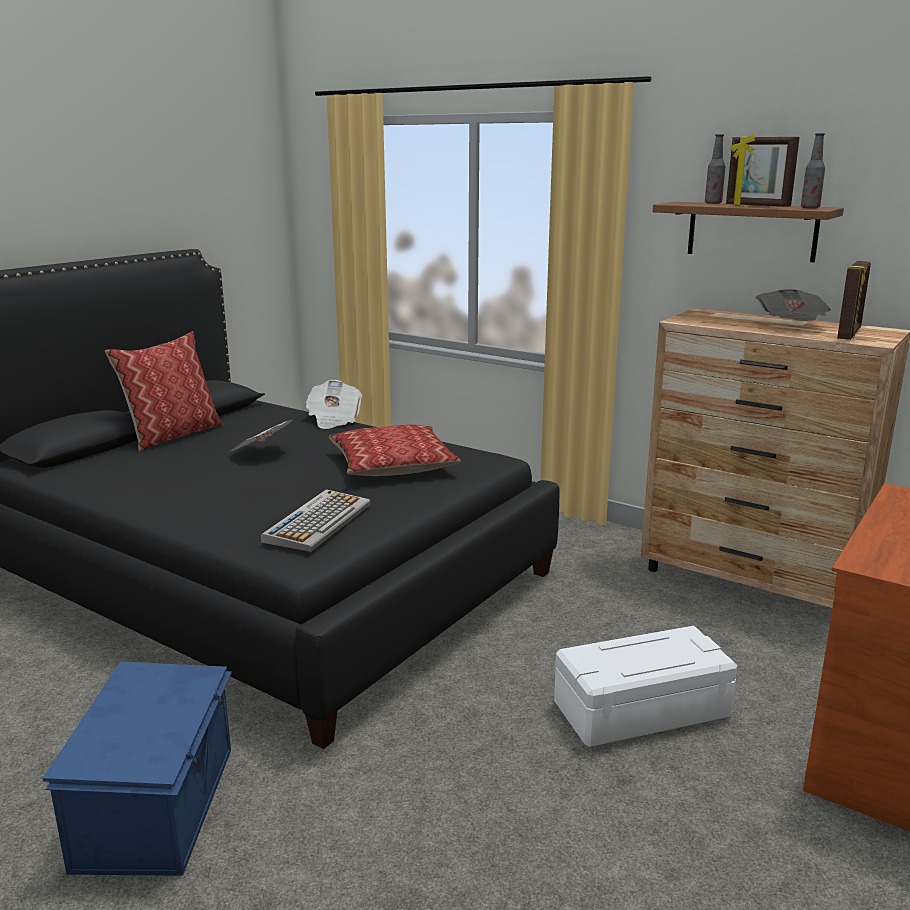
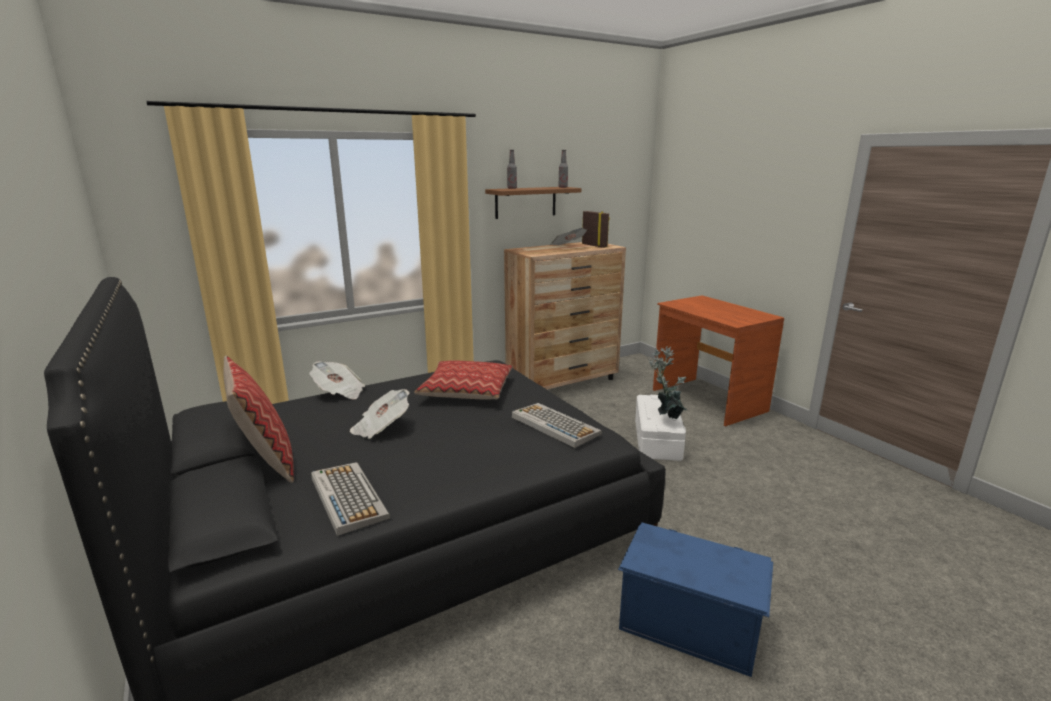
camera: 65 degrees left, 0 degrees up
(119, 474) = (347, 497): none -> keyboard
(626, 664) = (667, 416): none -> potted plant
(757, 206) = (541, 188): picture frame -> none

